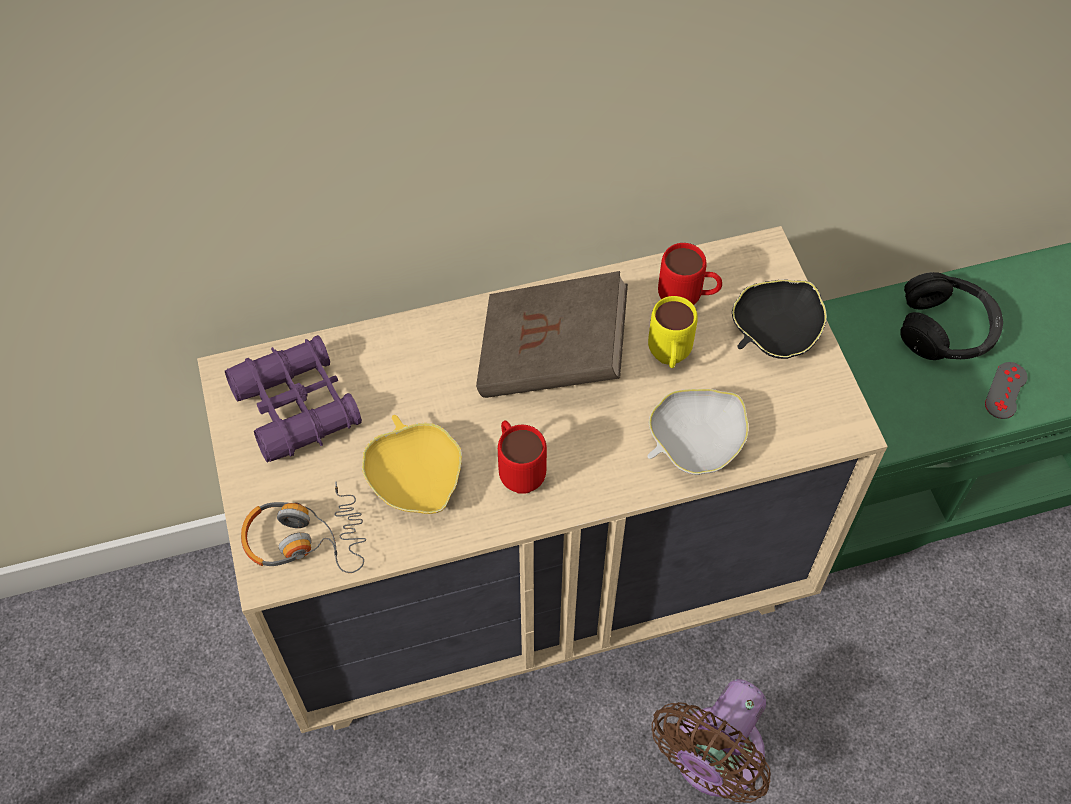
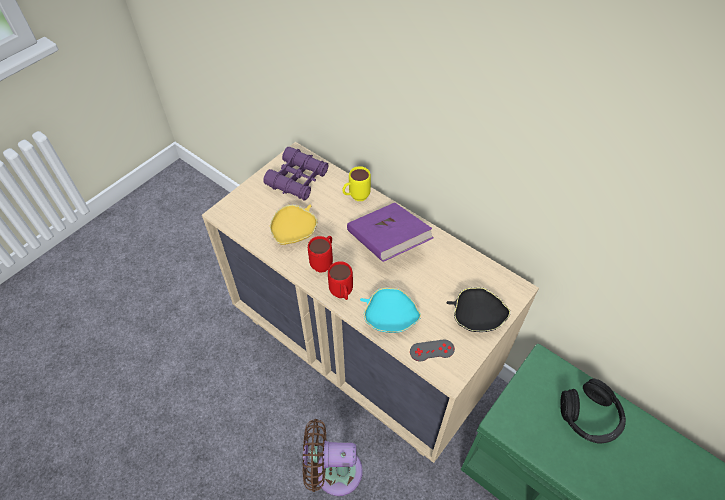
camera: 55 degrees right, 5 degrees down
(305, 539) = (243, 214): headphones -> none
(551, 358) = (387, 243): brown book -> purple book
(668, 360) = (424, 284): yellow mug -> yellow mug (355, 197)
(687, 301) = (460, 274): red mug -> red mug (342, 295)
(695, 442) = (389, 317): white bowl -> turquoise bowl
(1006, 390) = (580, 466): grey game controller -> grey game controller (432, 350)

